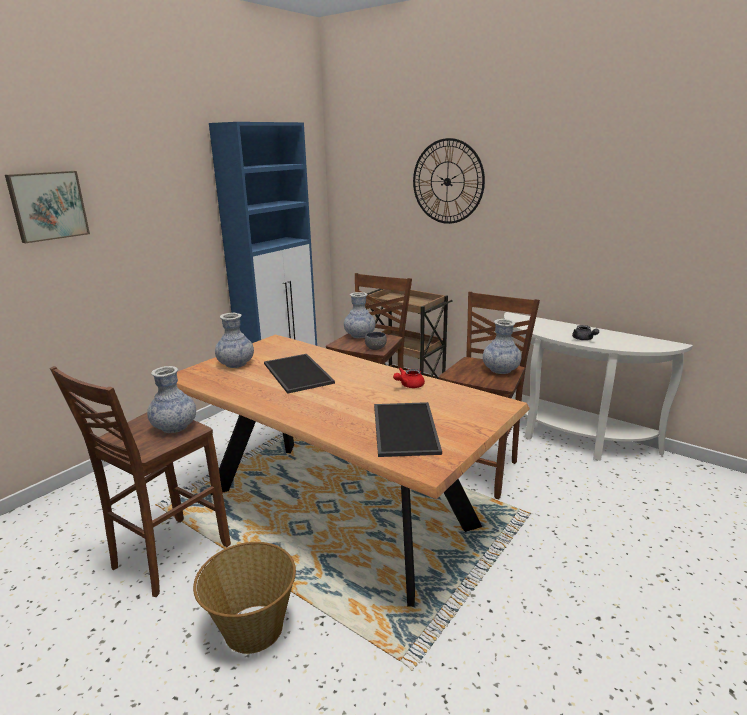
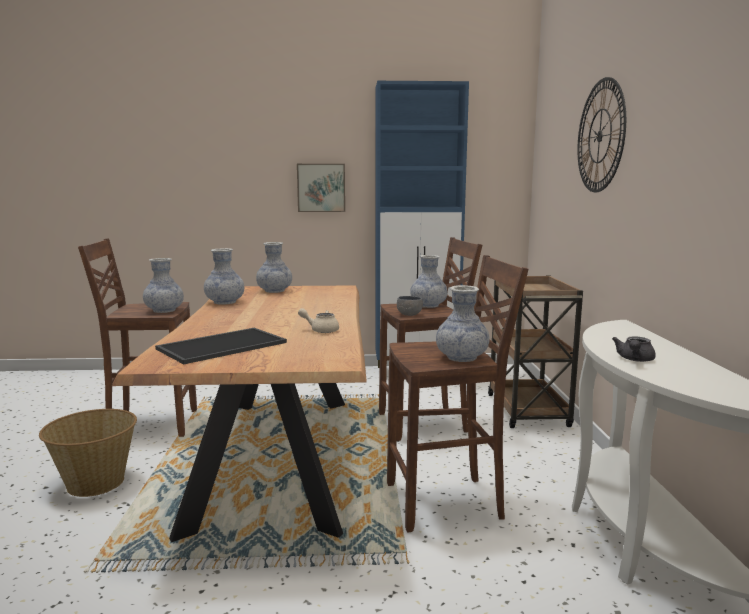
camera: 50 degrees right, 10 degrees down
(48, 205) = (220, 148): picture -> picture (321, 187)
(243, 393) = (225, 302): none -> vase
(299, 373) = (287, 304): tray -> none
(409, 385) = (321, 330): red teapot -> beige teapot

